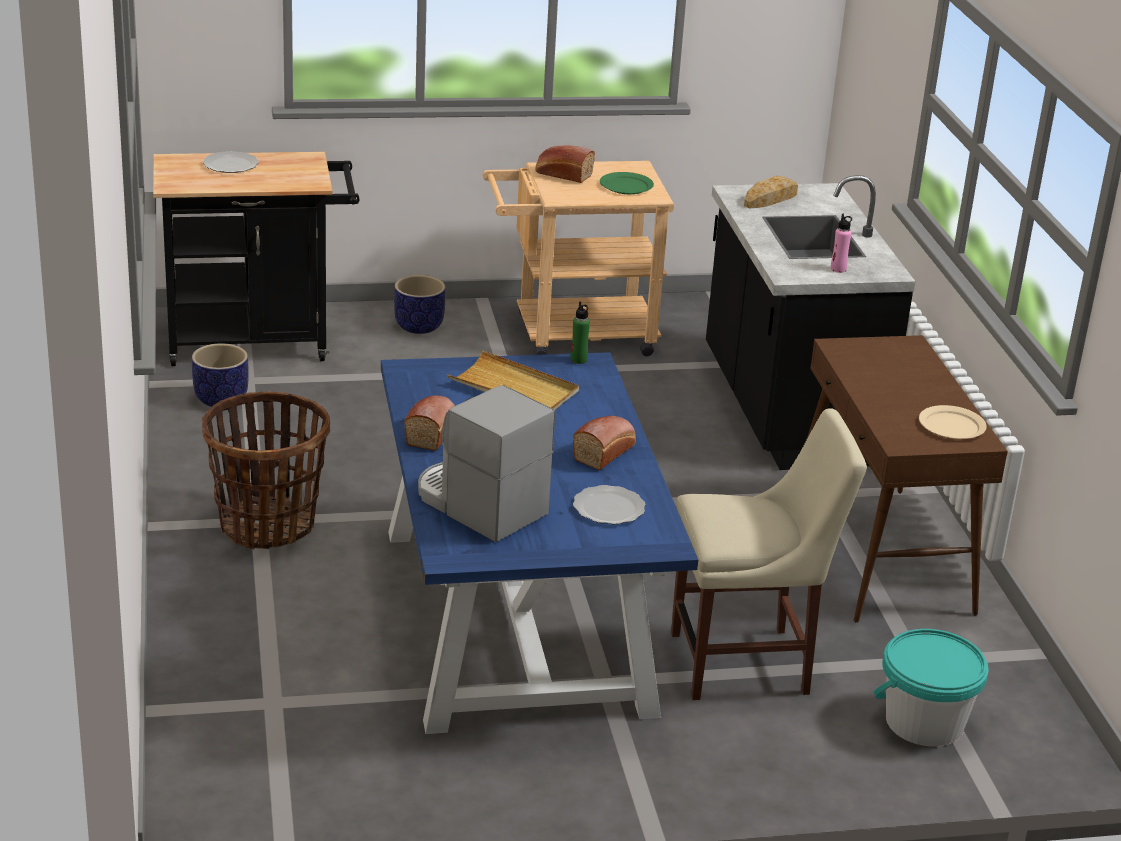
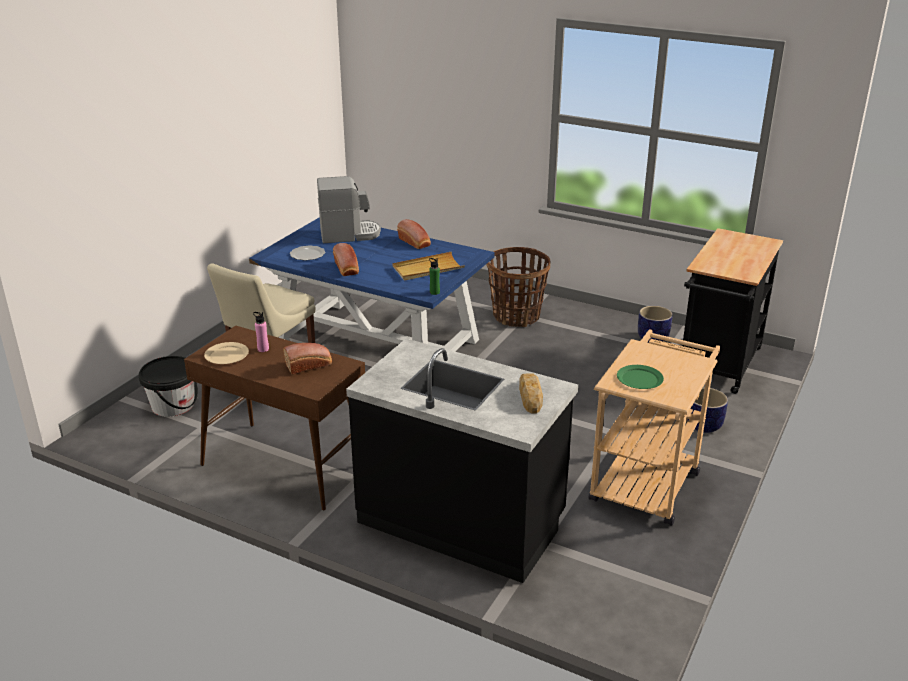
camera: 130 degrees right, 0 degrees up
(231, 165) = (749, 253): plate -> none
(562, 174) = (679, 361): bread -> bread (309, 365)
(838, 269) = (396, 368): pink bottle -> pink bottle (263, 349)
(924, 722) = (173, 405): turquoise bucket -> black bucket

